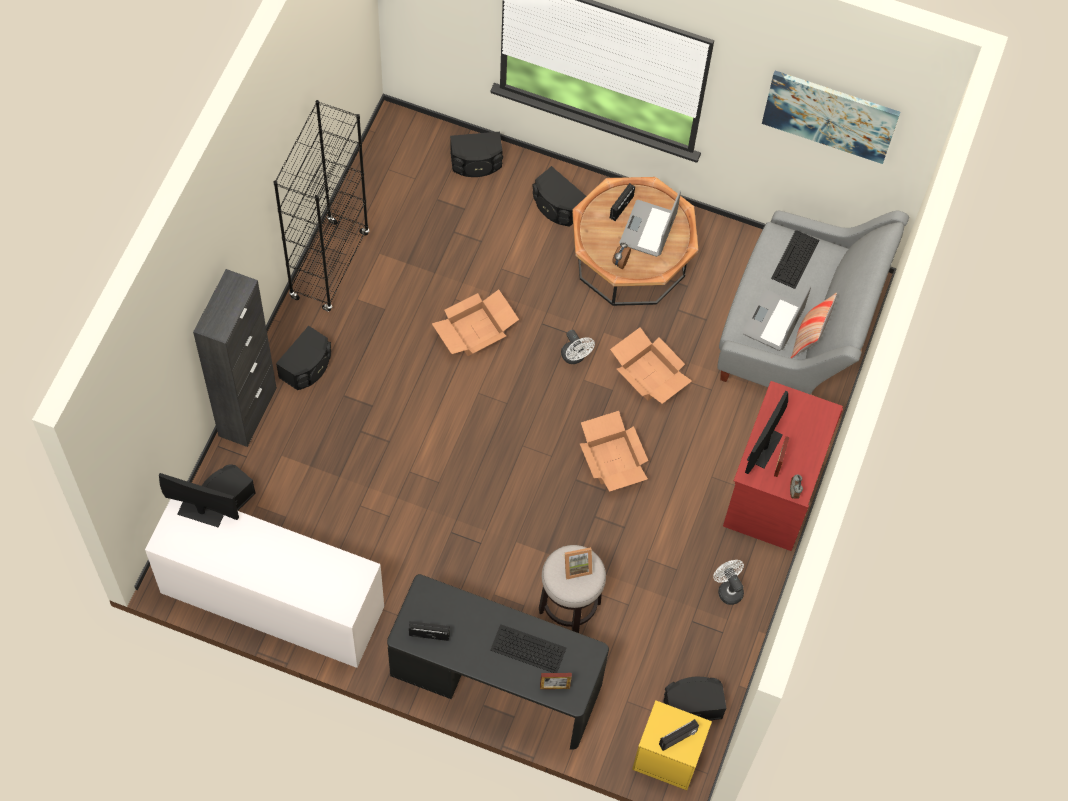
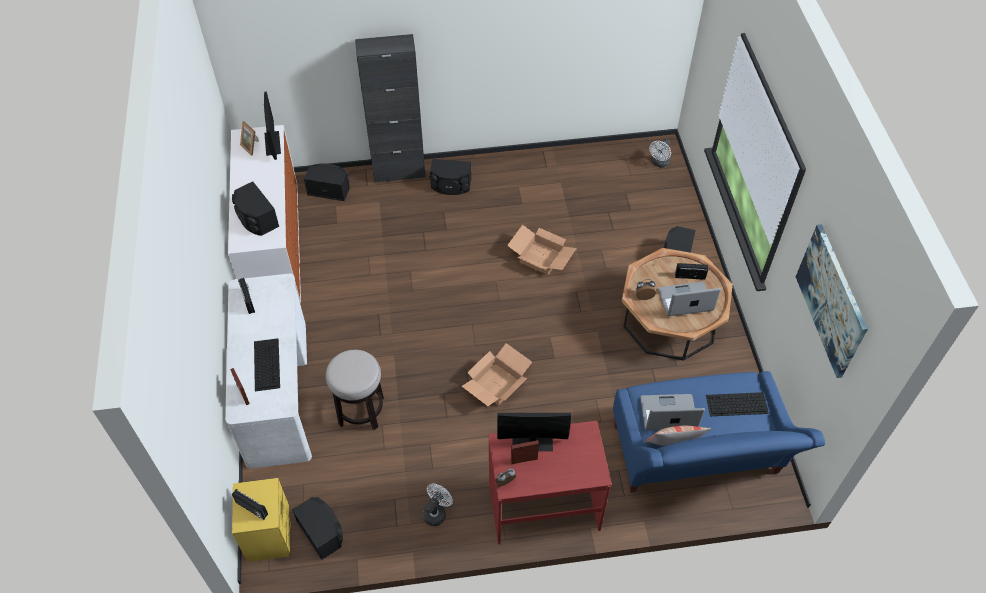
camera: 65 degrees right, 10 degrees down
(330, 266) = (532, 163): black bookcase -> none
(476, 163) = (670, 200): black speaker -> black speaker (256, 219)
(495, 681) = (277, 392): black desk -> white desk
(575, 357) = (564, 323): white fan -> white fan (659, 163)
(576, 566) = (357, 368): picture frame -> picture frame (252, 146)
(650, 375) = (583, 376): cardboard box -> none
(797, 330) = (697, 458): grey sofa -> blue sofa

